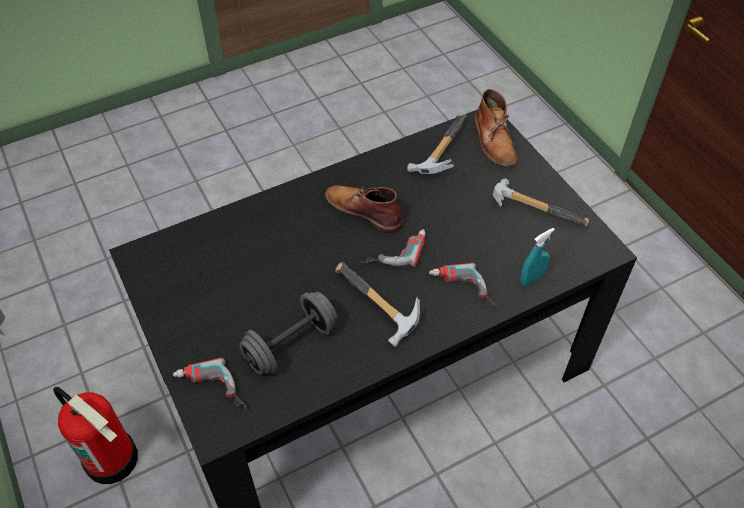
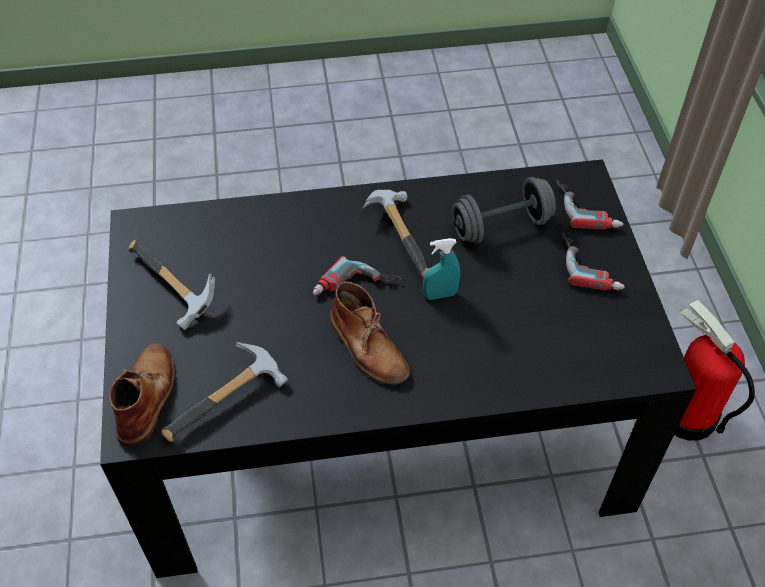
camera: 160 degrees left, 0 degrees up
(462, 292) = (309, 227): power drill -> power drill (591, 265)
(532, 279) = (231, 219): turquoise spray bottle -> turquoise spray bottle (440, 295)

